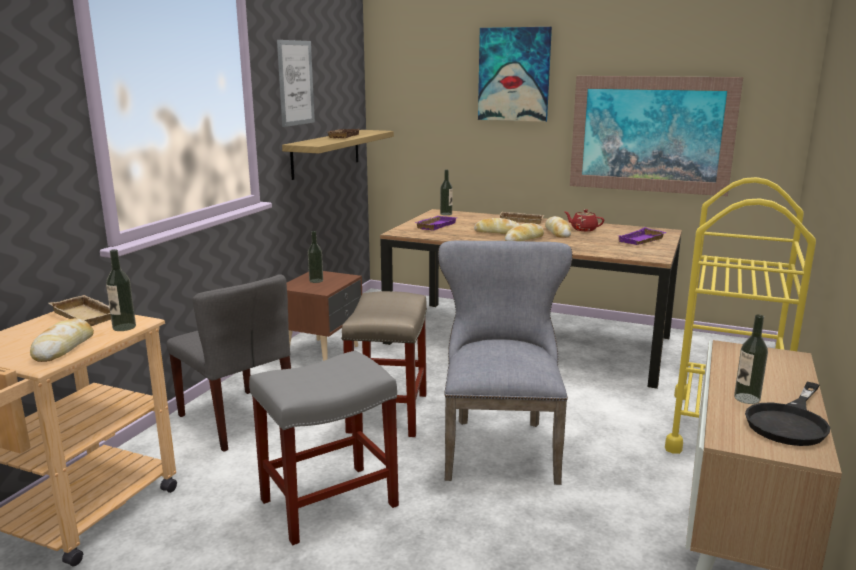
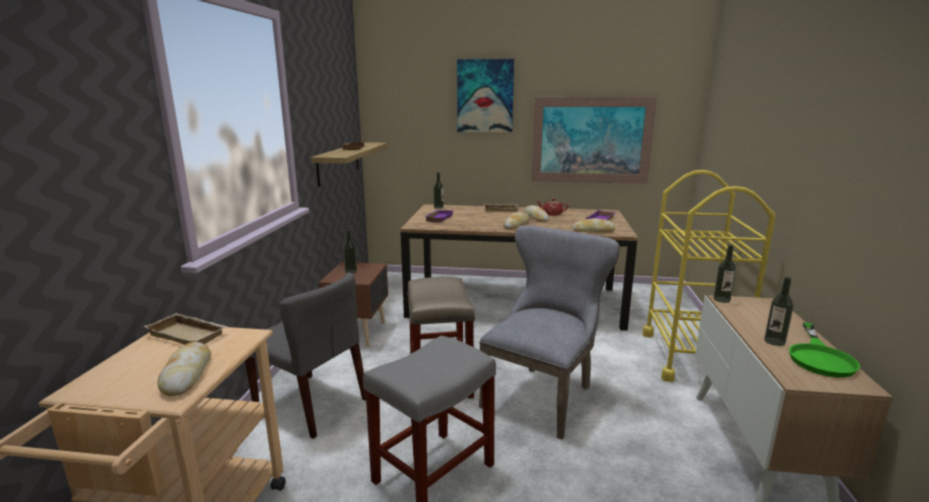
camera: 15 degrees left, 0 degrees up
(124, 327) = (237, 343): bottle -> bottle (721, 299)
(295, 83) = (317, 103): picture -> none
(497, 232) = (492, 221): bread -> bread (593, 230)
(499, 445) = (543, 394): grey chair -> grey chair turned 45 degrees clockwise
(790, 422) = (820, 357): black frying pan -> green frying pan

